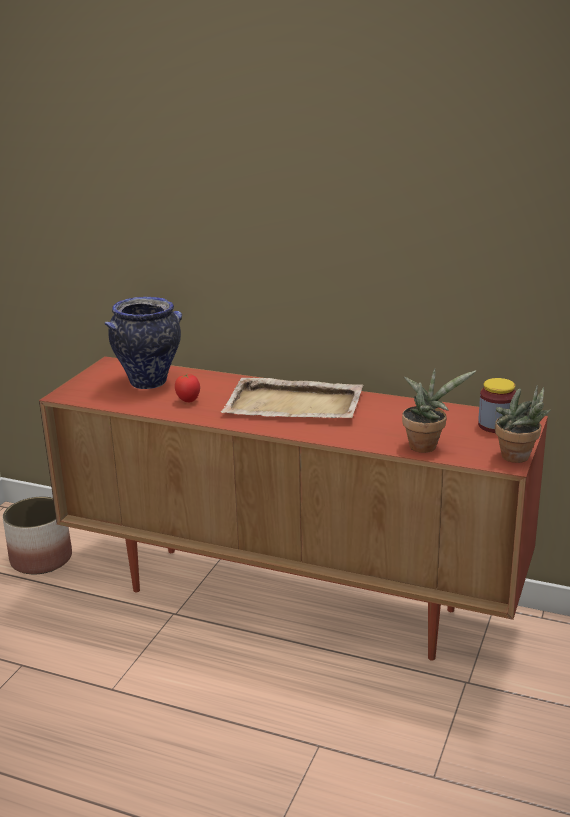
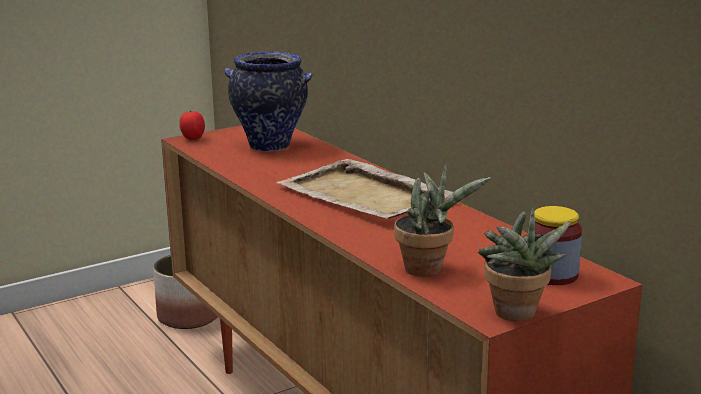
camera: 35 degrees right, 5 degrees down
(188, 401) = (274, 168): tomato -> tomato (193, 139)

